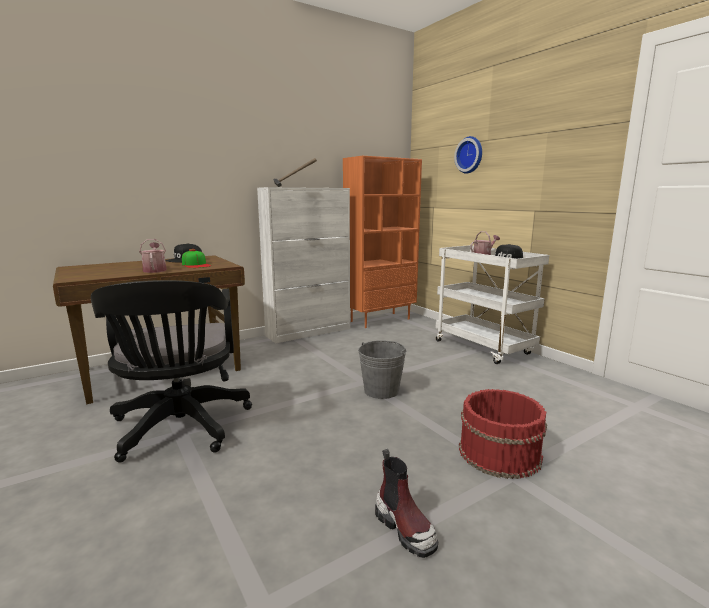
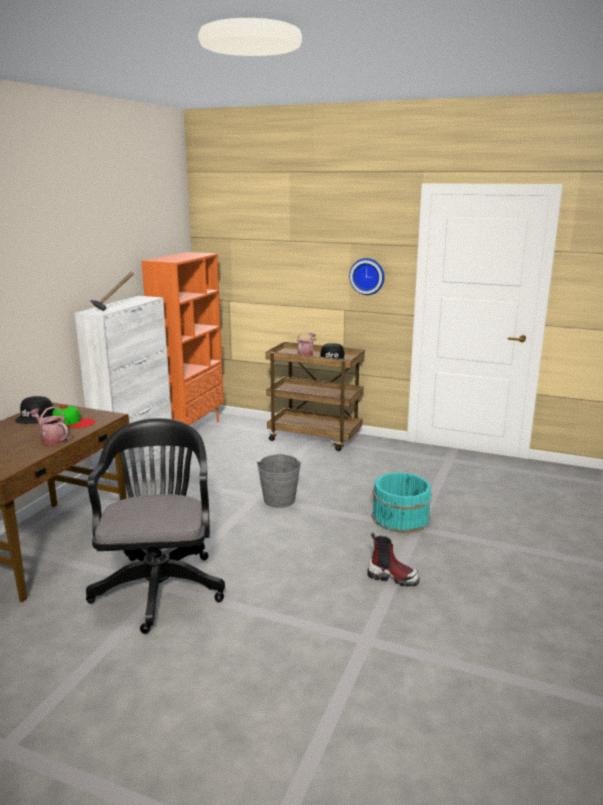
camera: 35 degrees left, 5 degrees up
(180, 429) = (160, 584): black office chair -> black office chair turned 135 degrees counterclockwise
(470, 155) = (272, 253): wall clock -> wall clock (367, 276)
(484, 348) = (315, 438): white cart -> brown cart
(498, 452) = (399, 517): red bucket -> turquoise bucket

